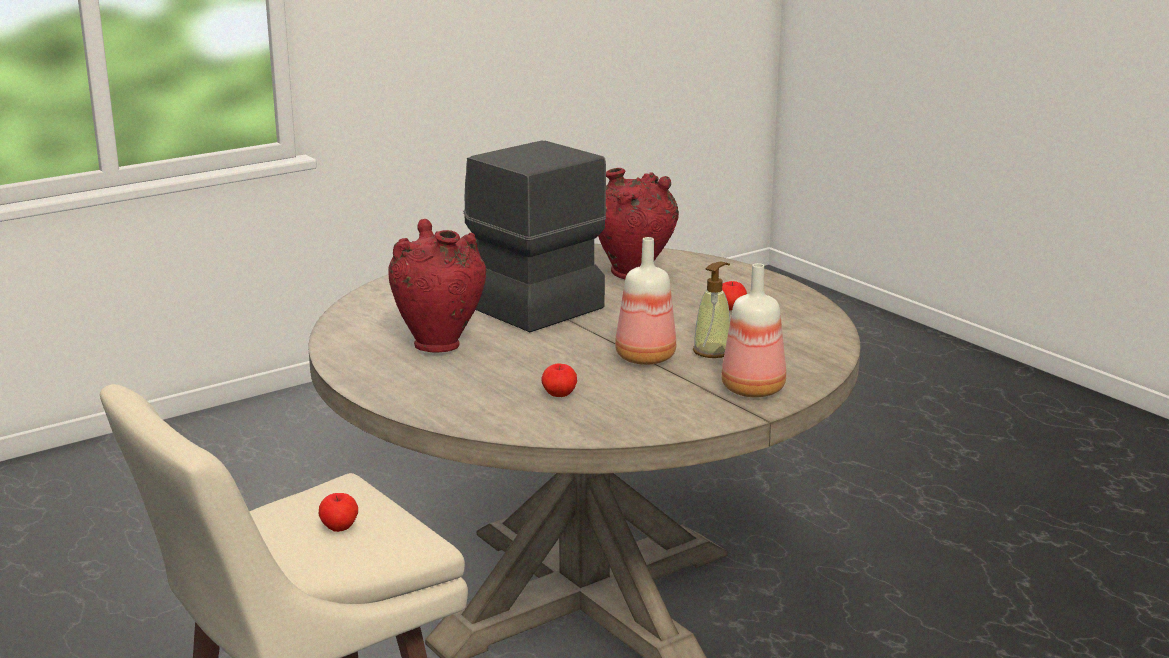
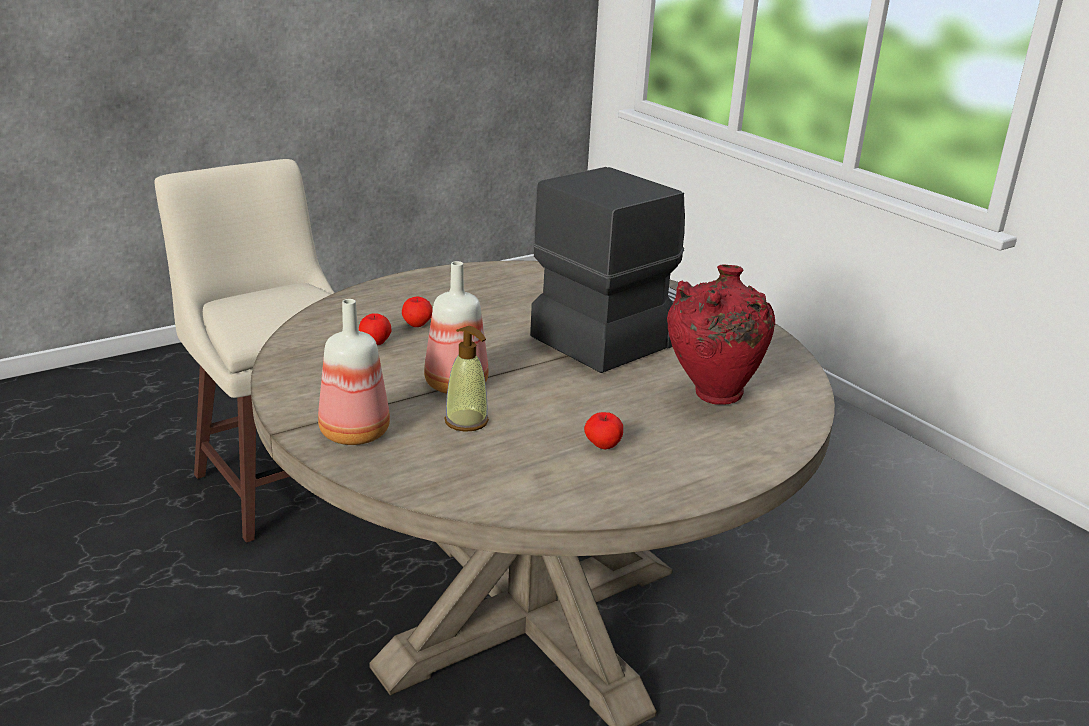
camera: 90 degrees right, 5 degrees up
(339, 527) = (274, 310): apple -> apple (417, 325)
(439, 345) = (504, 301): red vase -> none

